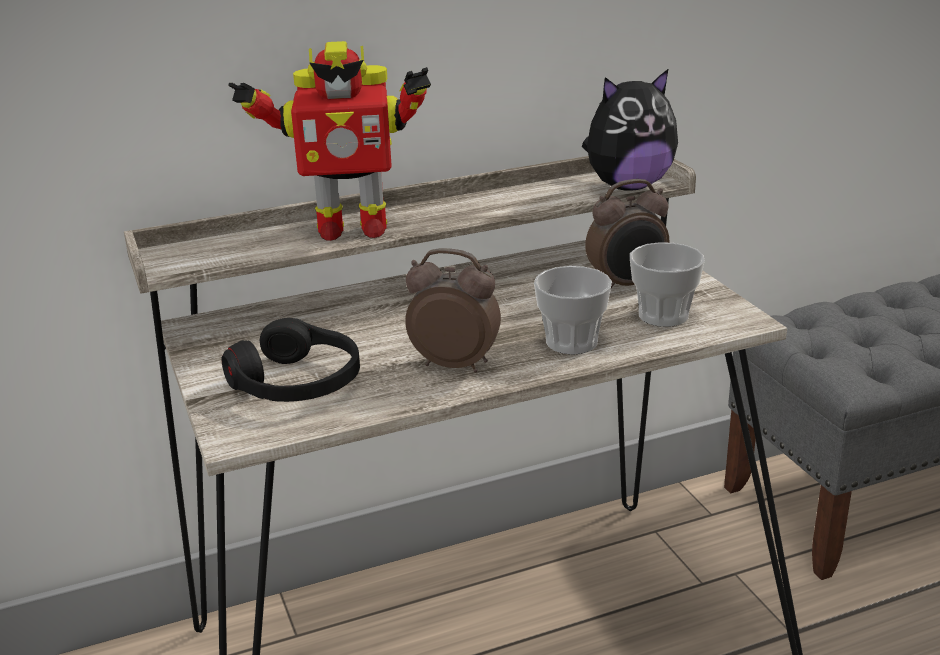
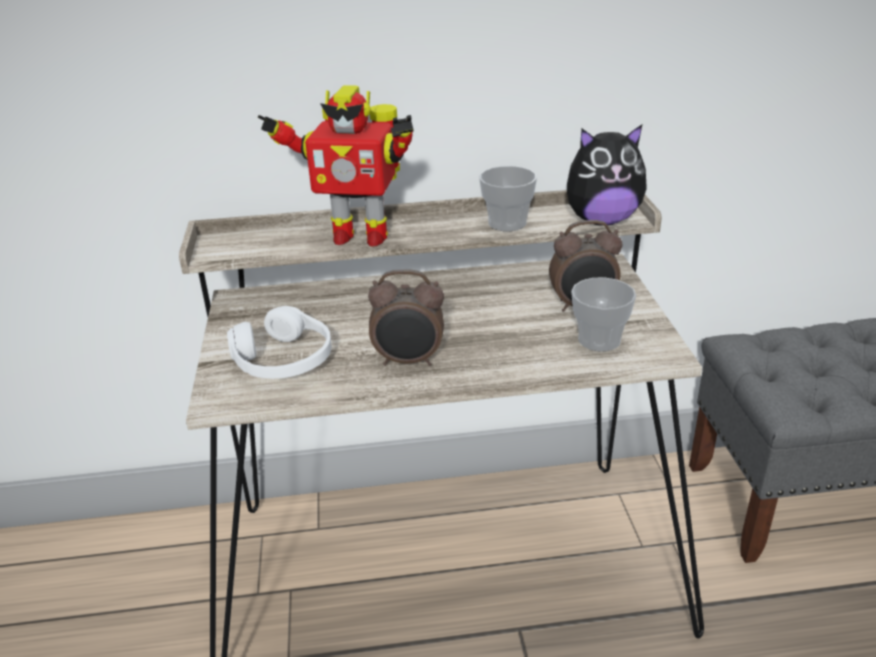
camera: 15 degrees right, 5 degrees up
(297, 383) = (284, 360): black headphones -> white headphones
(455, 364) = (409, 361): alarm clock -> alarm clock turned 150 degrees clockwise
(571, 342) = (511, 354): cup -> cup (507, 223)

